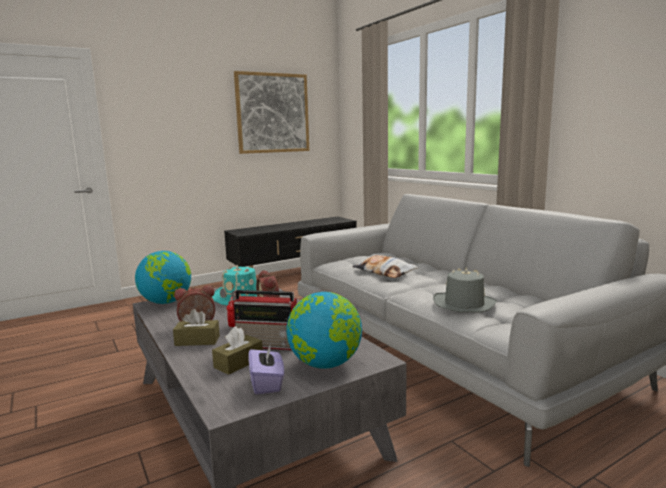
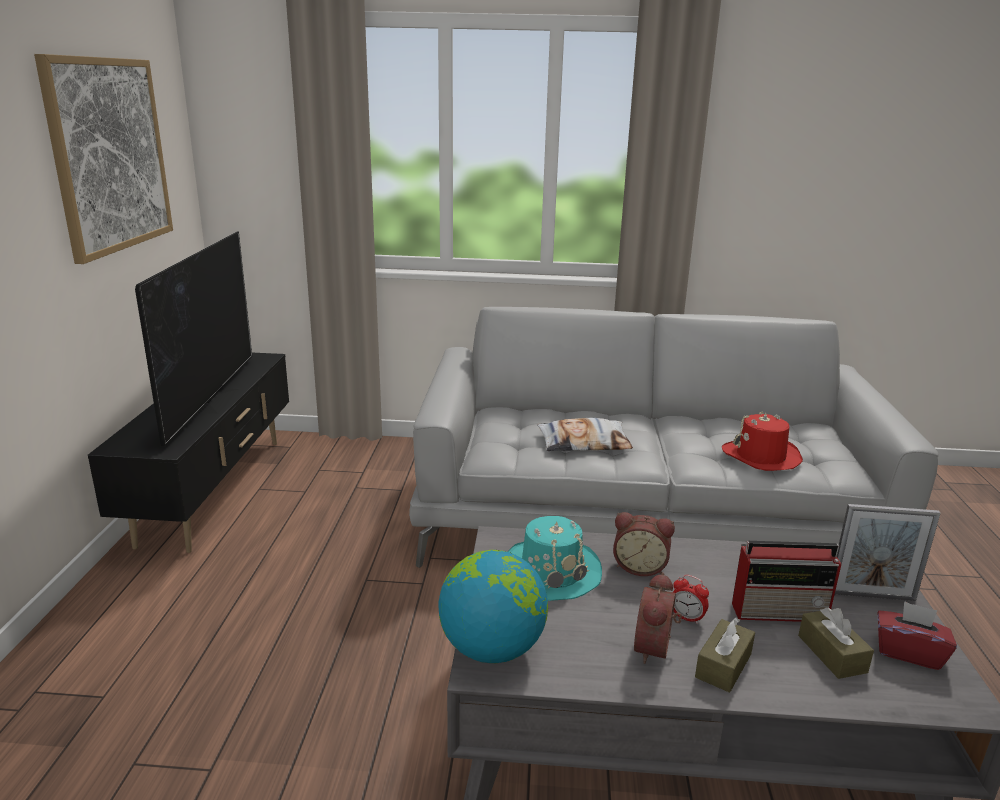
camera: 55 degrees left, 10 degrees up
(267, 383) = (908, 652): purple tissue box -> red tissue box
(269, 344) = (781, 611): radio -> radio turned 45 degrees clockwise
(292, 226) = (212, 399): none -> television
(325, 364) = (871, 596): globe -> picture frame
(464, 304) = (761, 456): grey hat -> red hat

